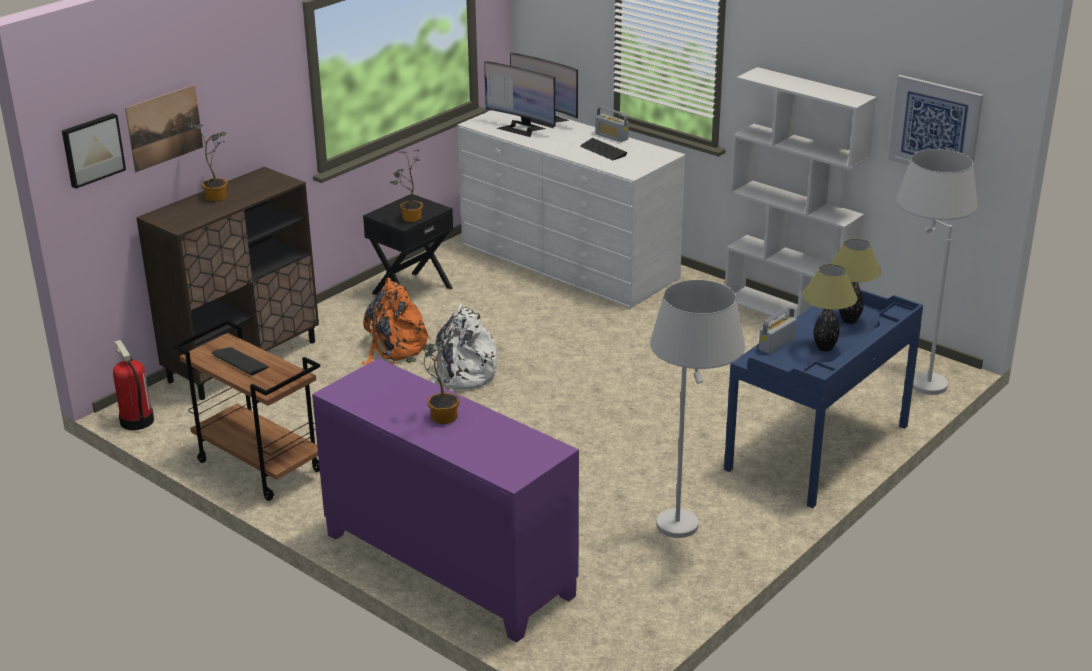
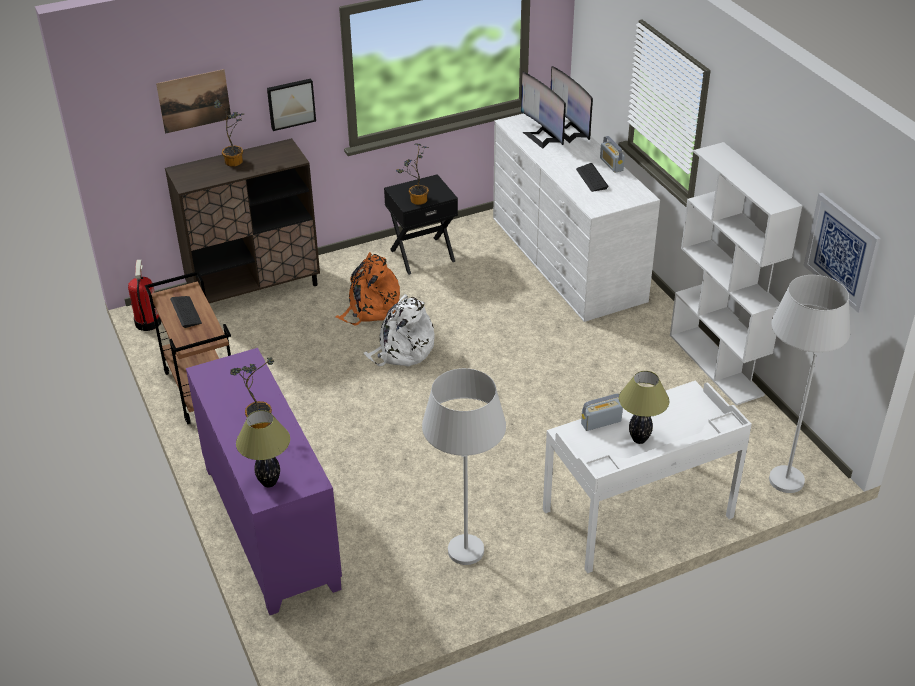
camera: 25 degrees right, 10 degrees up
(92, 149) = (124, 113): picture -> picture (291, 103)
(819, 448) = (638, 514): blue desk -> white desk
(849, 320) = (685, 416): table lamp -> table lamp (269, 482)

